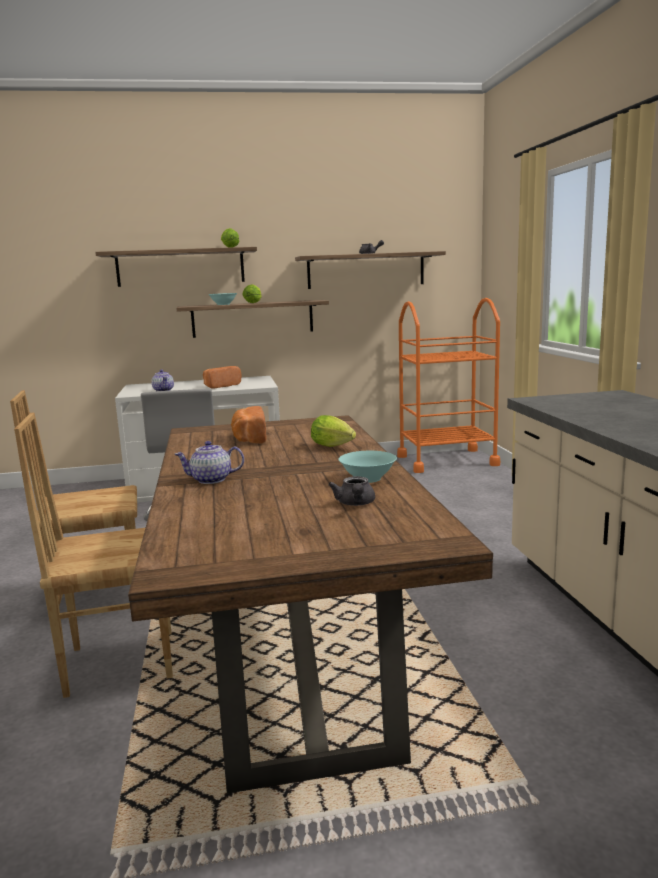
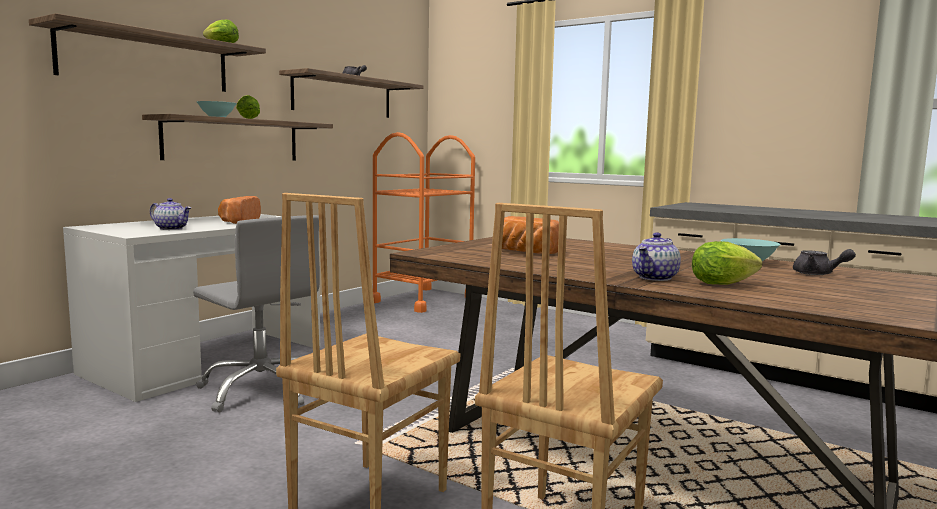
camera: 45 degrees left, 5 degrees down
(334, 446) = (622, 250): lettuce -> lettuce (726, 284)

